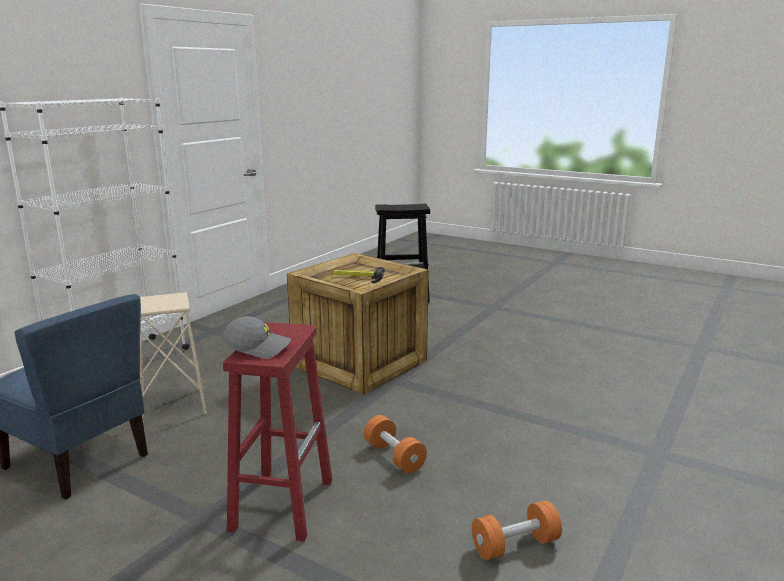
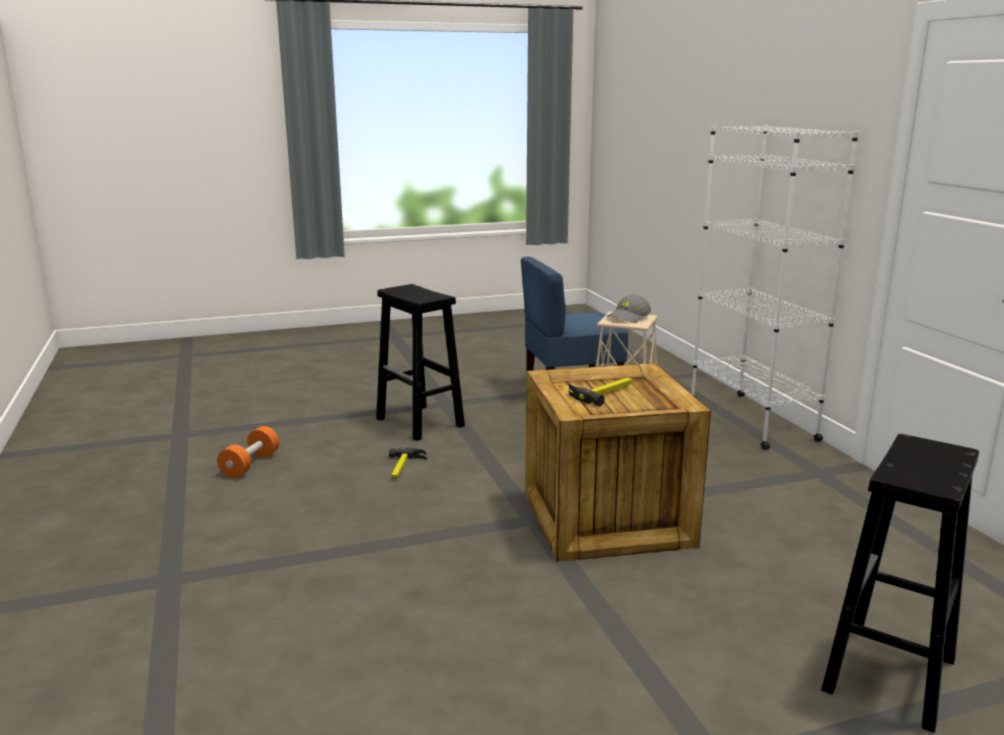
camera: 130 degrees right, 0 degrees up
(258, 347) = (415, 290): grey cap -> grey cap (629, 317)
(283, 503) = (421, 423): red stool -> black stool
(394, 456) = (403, 468): orange dumbbell -> hammer

